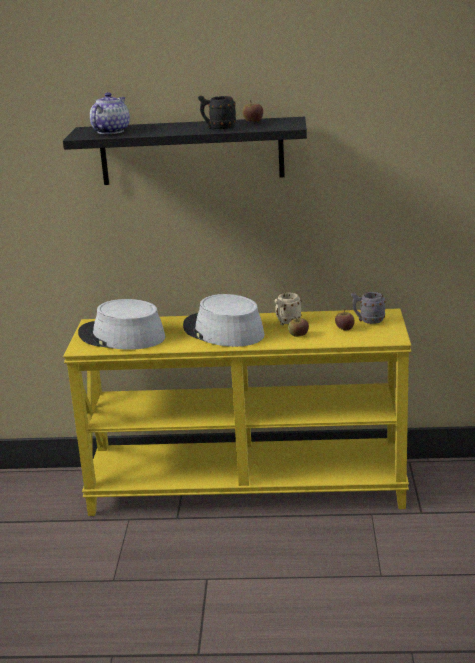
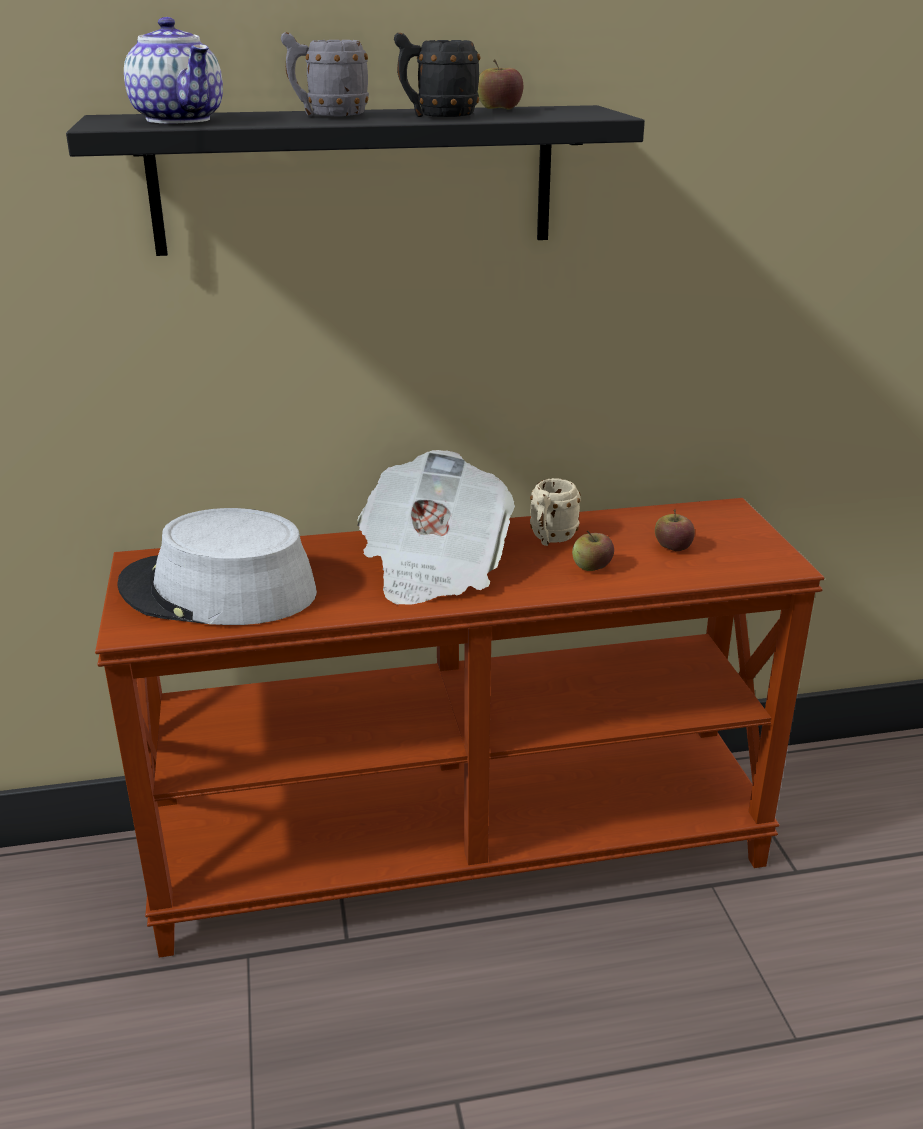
camera: 15 degrees left, 5 degrees up
(110, 131) = (180, 120): teapot -> teapot turned 135 degrees clockwise
(223, 331) = (433, 567): grey hat -> newspaper
(247, 488) = (462, 849): yellow console table -> brown console table
(368, 321) = (705, 527): grey mug -> grey mug (328, 115)

